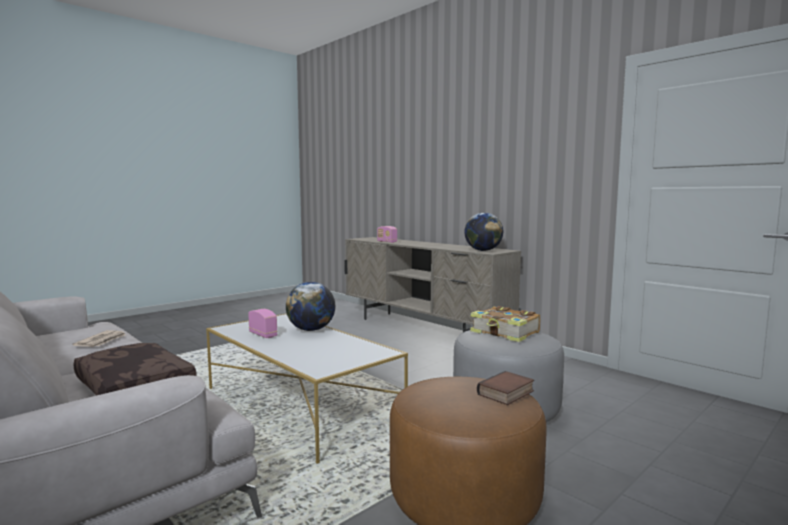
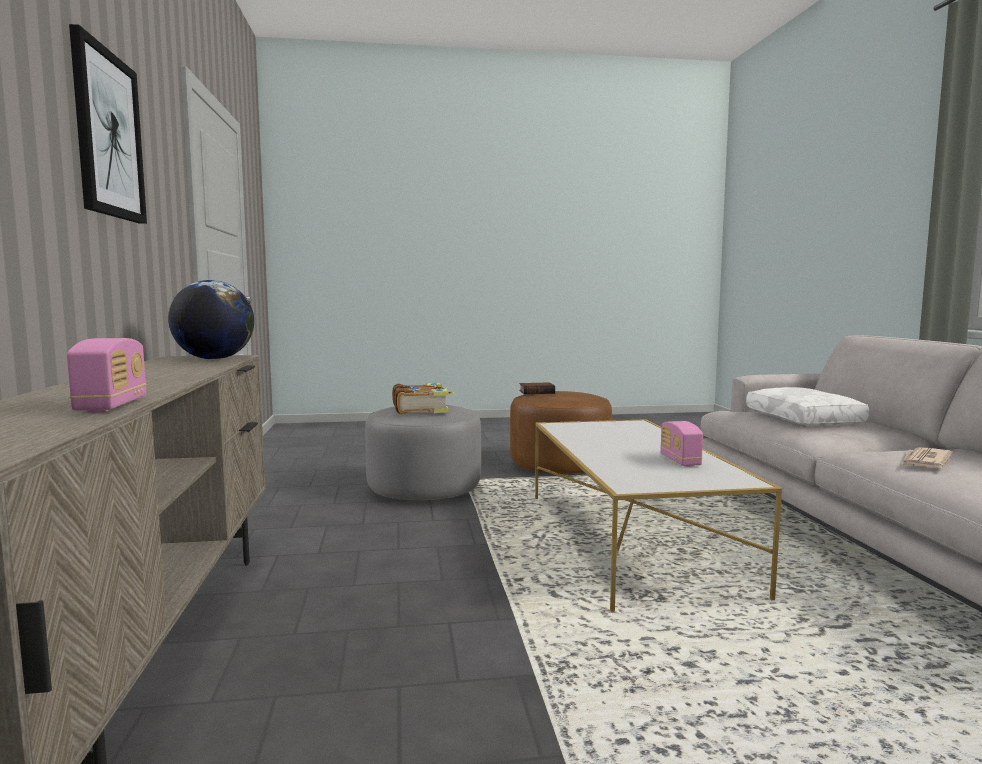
camera: 145 degrees left, 0 degrees up
(132, 386) = (805, 419): brown pillow -> white pillow
(311, 330) = (604, 456): globe -> none
(502, 149) = (108, 135): none -> picture

